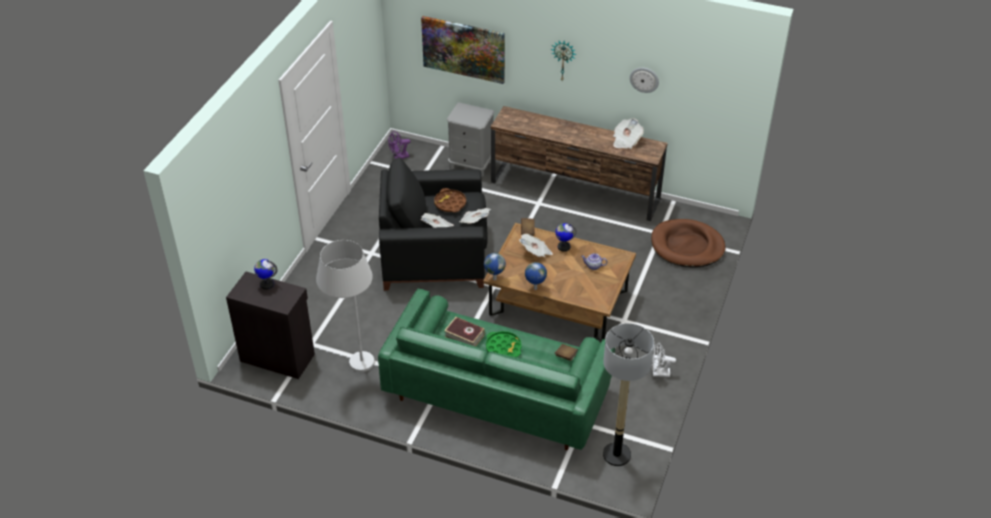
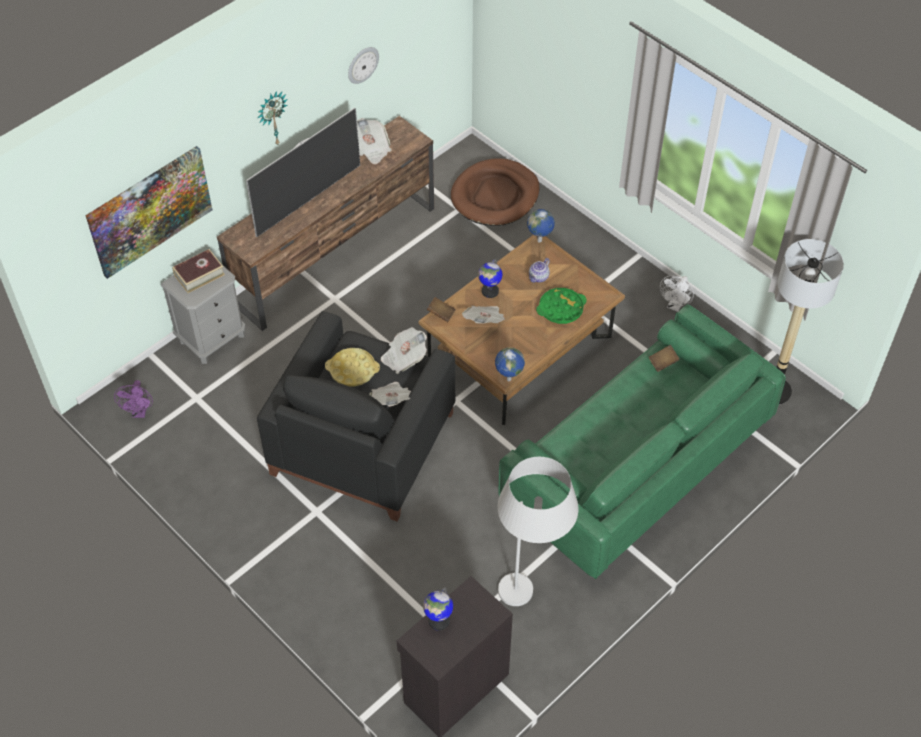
camera: 65 degrees left, 10 degrees up
(450, 203) = (352, 370): brown tray -> yellow tray
(464, 336) = (584, 448): book -> book (199, 275)
(503, 347) = (622, 416): green tray -> green tray (561, 308)
(535, 288) = (547, 346): globe -> globe (540, 241)
(560, 130) = (308, 200): none -> television

